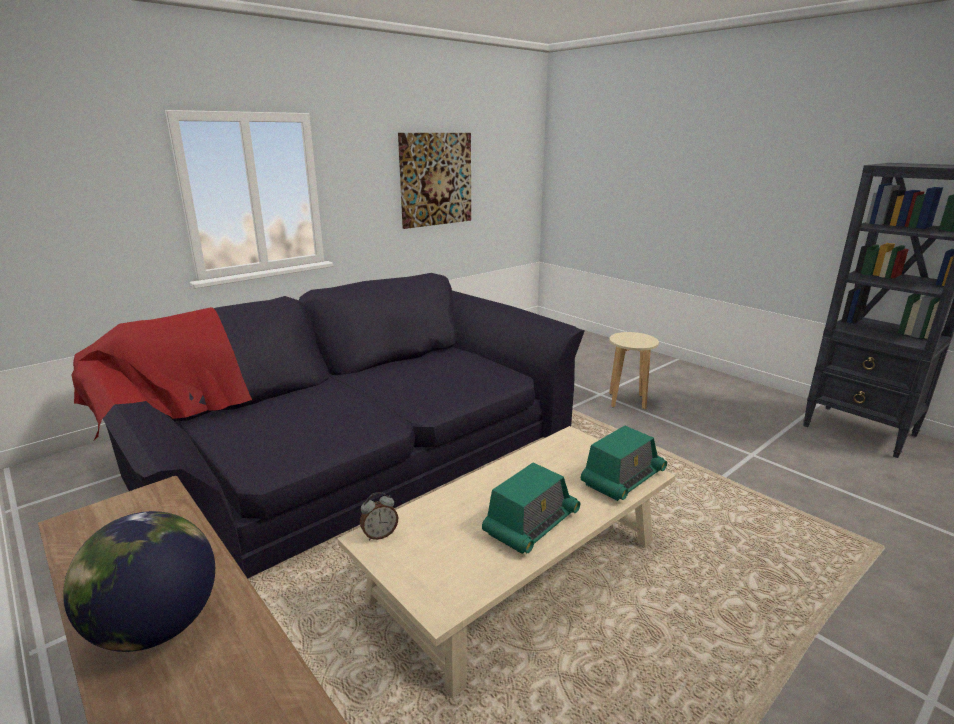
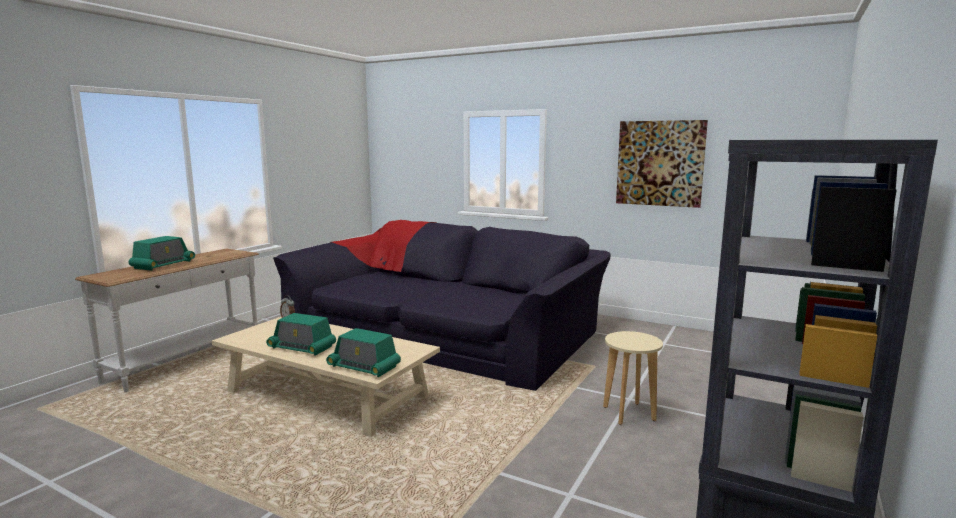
camera: 70 degrees right, 10 degrees down
(156, 627) = (163, 265): globe -> radio

